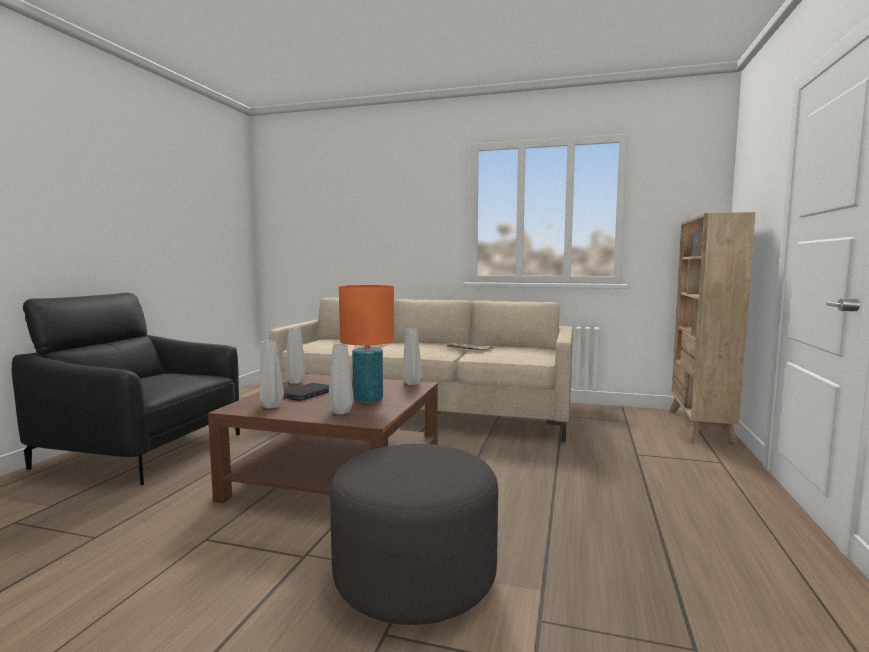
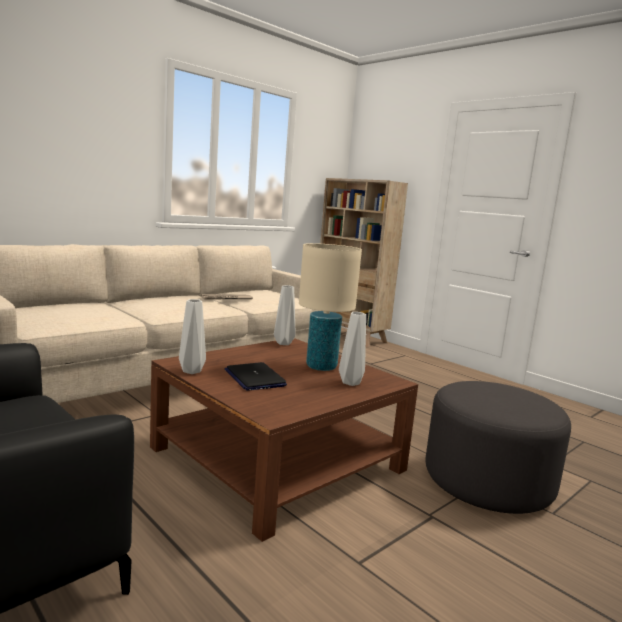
camera: 60 degrees left, 5 degrees up
(271, 406) = (287, 399): grey vase -> none
(368, 400) = (321, 367): orange table lamp -> beige table lamp

